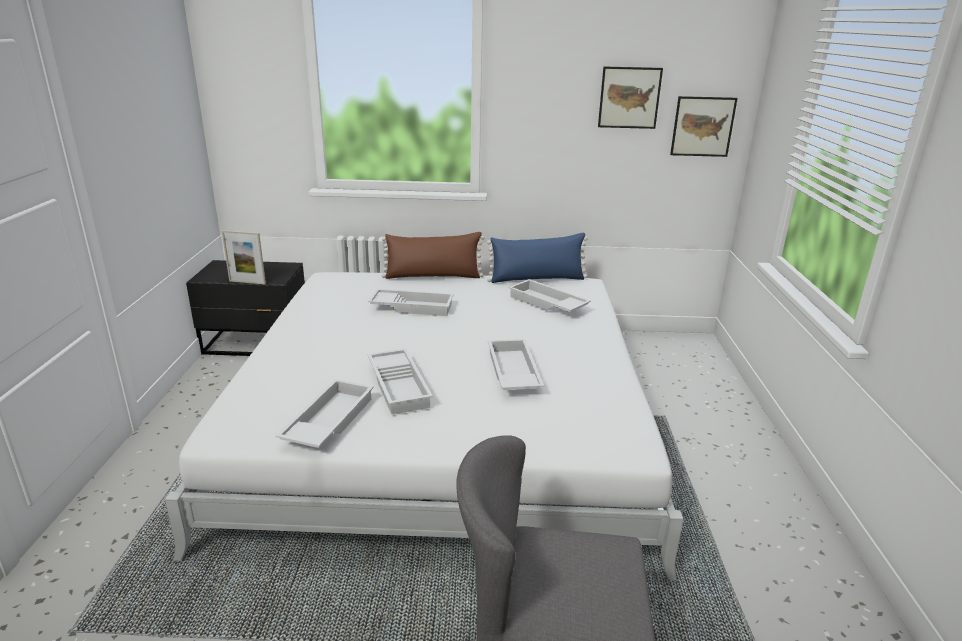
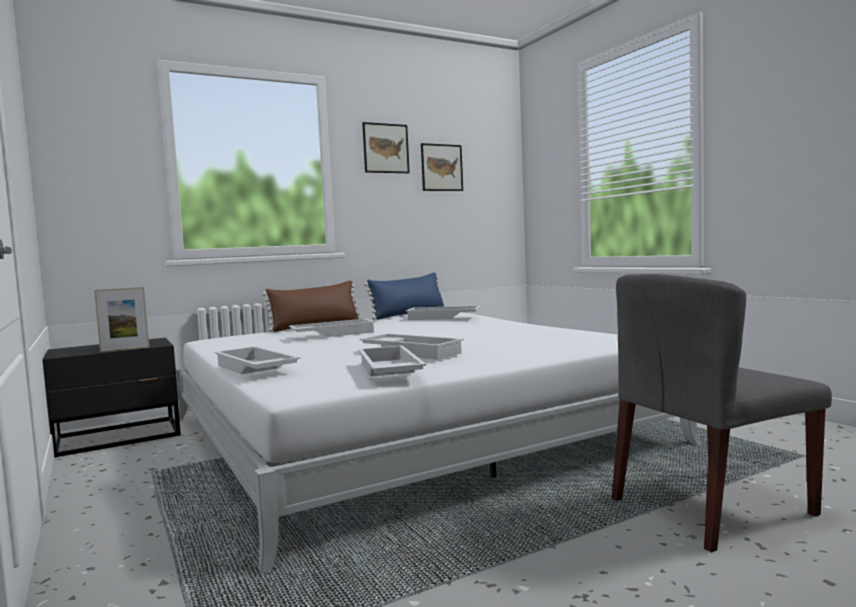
camera: 30 degrees left, 20 degrees down
(512, 372) = (485, 337): white tray -> white tray (254, 369)
(702, 126) = (492, 189): picture -> picture (385, 148)

